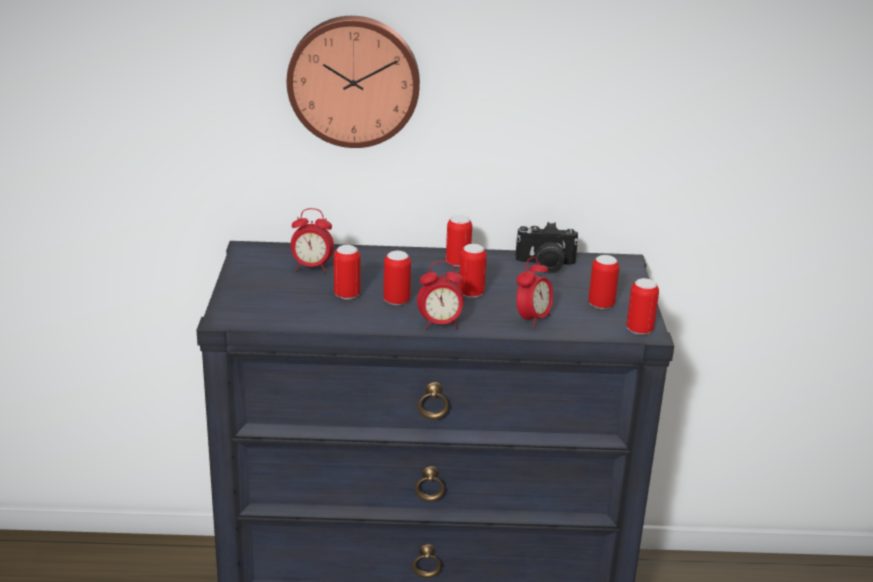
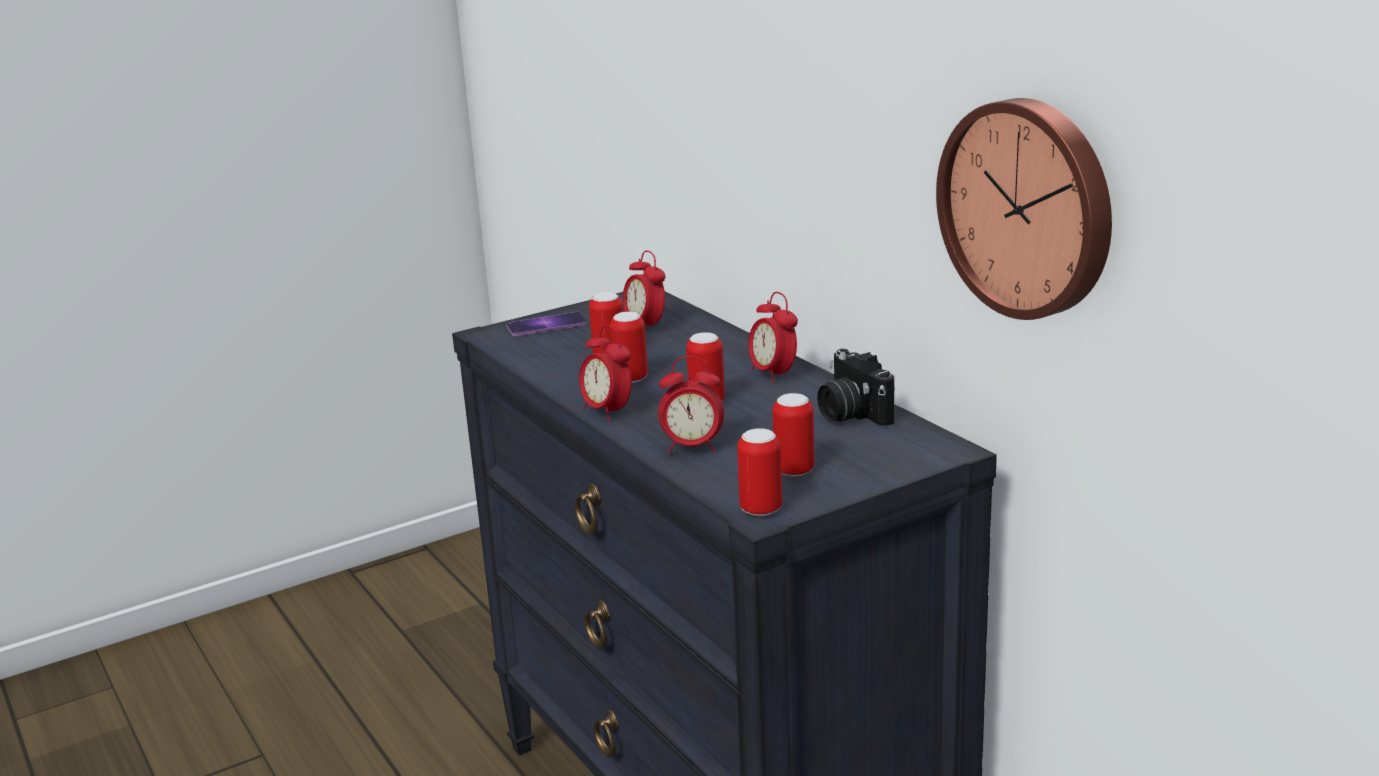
camera: 60 degrees right, 5 degrees down
(247, 294) = (546, 325): none -> phone
(354, 80) = (737, 106): wall clock -> wall clock (1029, 207)
(457, 263) = (773, 375): can -> alarm clock

